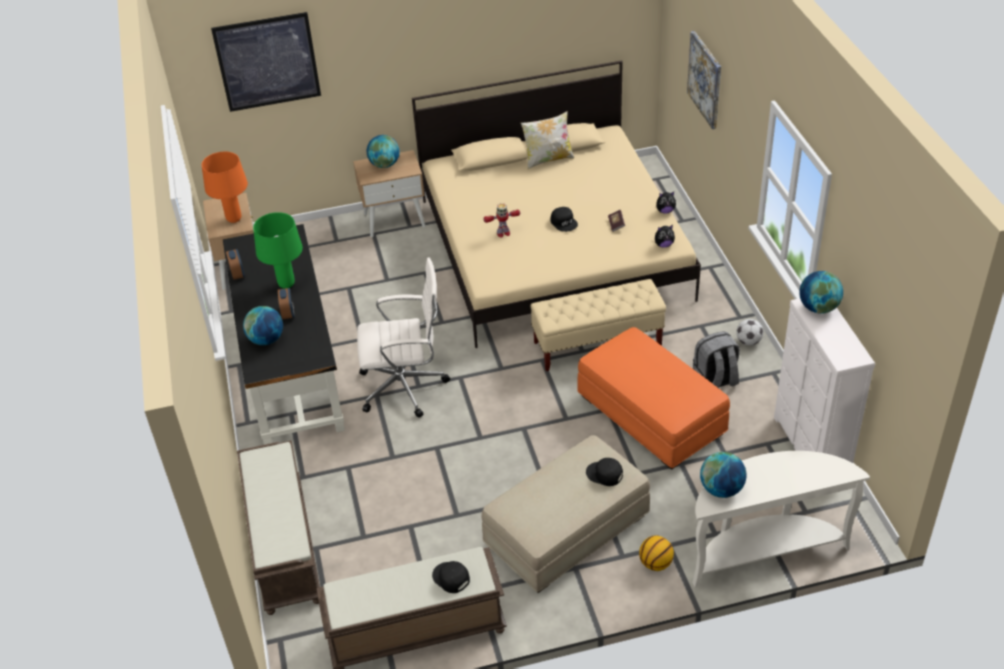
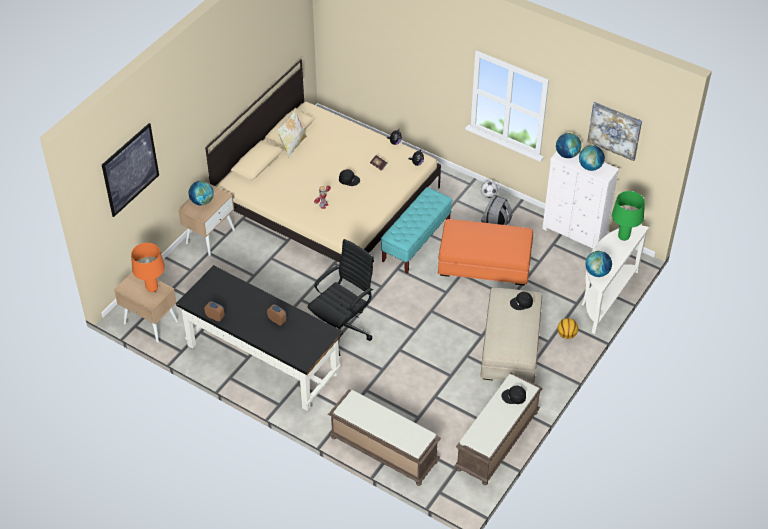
camera: 45 degrees left, 5 degrees up
(266, 340) = (285, 342): globe -> globe (590, 167)
(286, 284) = (253, 305): green table lamp -> green table lamp (623, 237)
(405, 386) = (342, 329): white office chair -> black office chair
(597, 344) = (416, 242): beige bench -> turquoise bench
(705, 79) = (385, 51): picture -> picture (614, 130)

